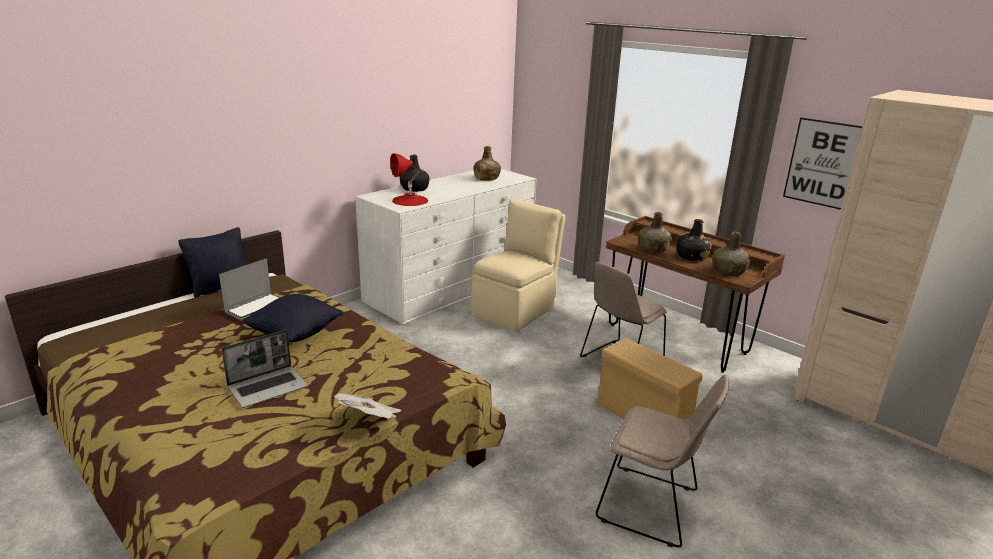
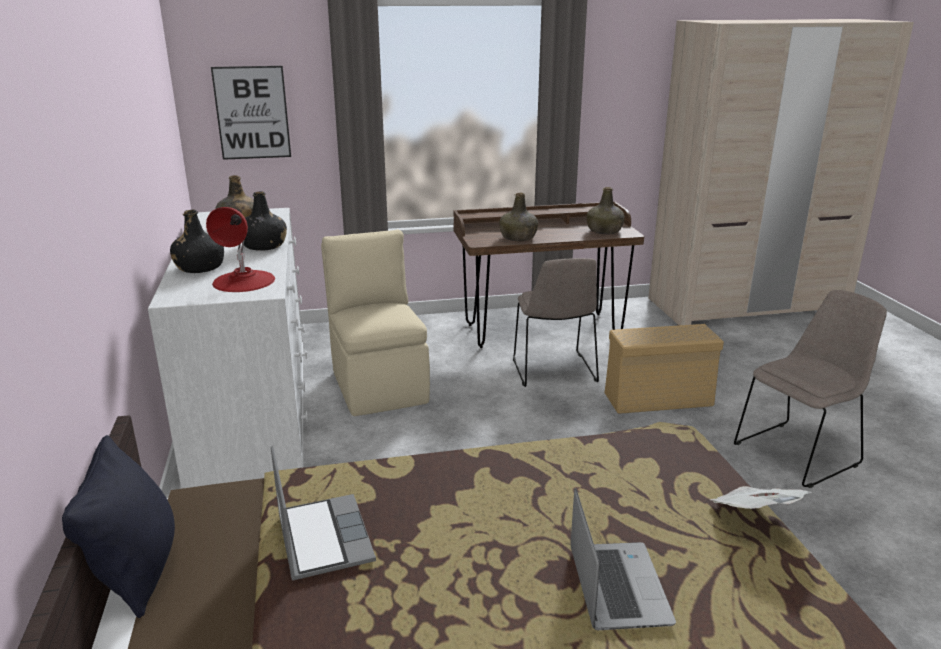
camera: 55 degrees left, 0 degrees up
(295, 334) = (455, 521): black pillow -> none
(691, 257) = (556, 231): black bottle -> black bottle (264, 246)
(823, 163) = (620, 103): picture -> picture (252, 113)

